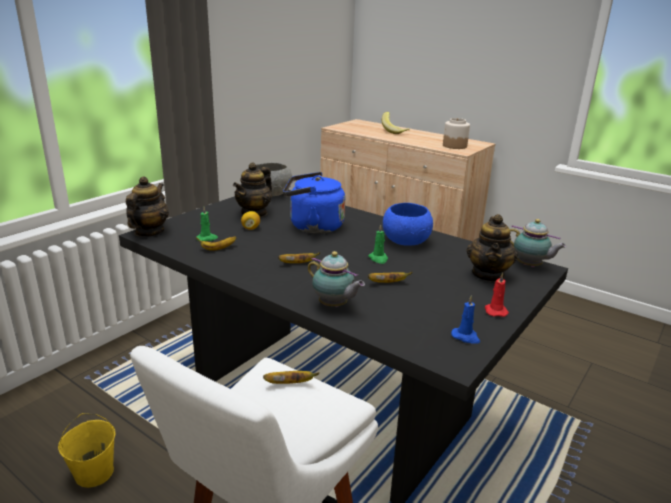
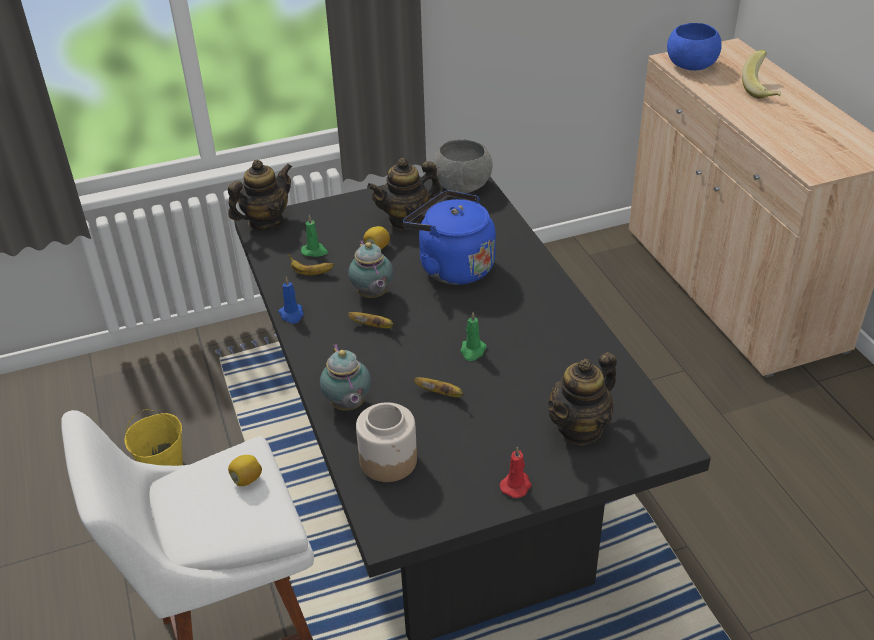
camera: 35 degrees right, 15 degrees up
(290, 384) = (246, 479): banana -> lemon
(406, 241) = (541, 332): blue bowl -> blue bowl (691, 65)
(454, 146) = (822, 153): jar -> jar (388, 460)
(466, 337) = (438, 506): blue candle -> blue candle (292, 315)
(530, 266) = (657, 435): teapot -> teapot (372, 295)

